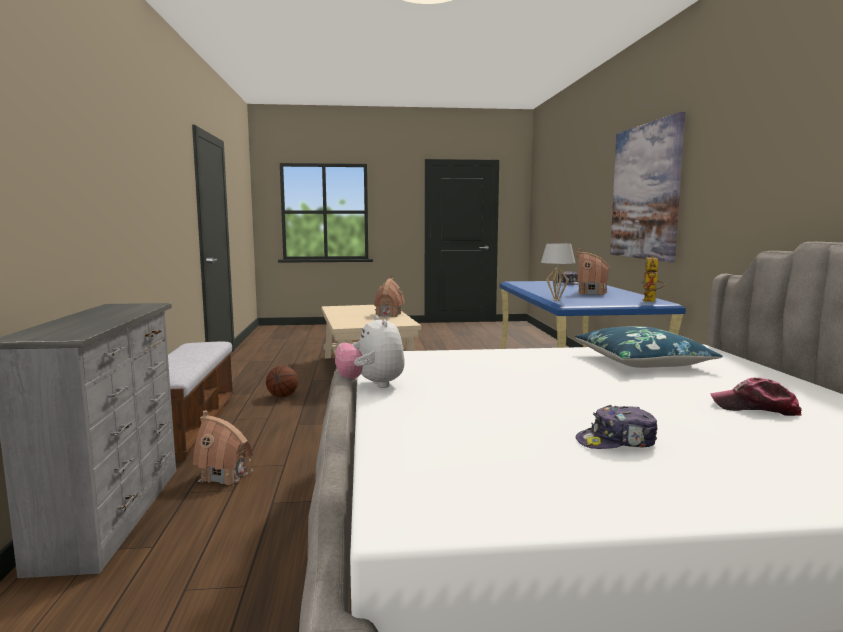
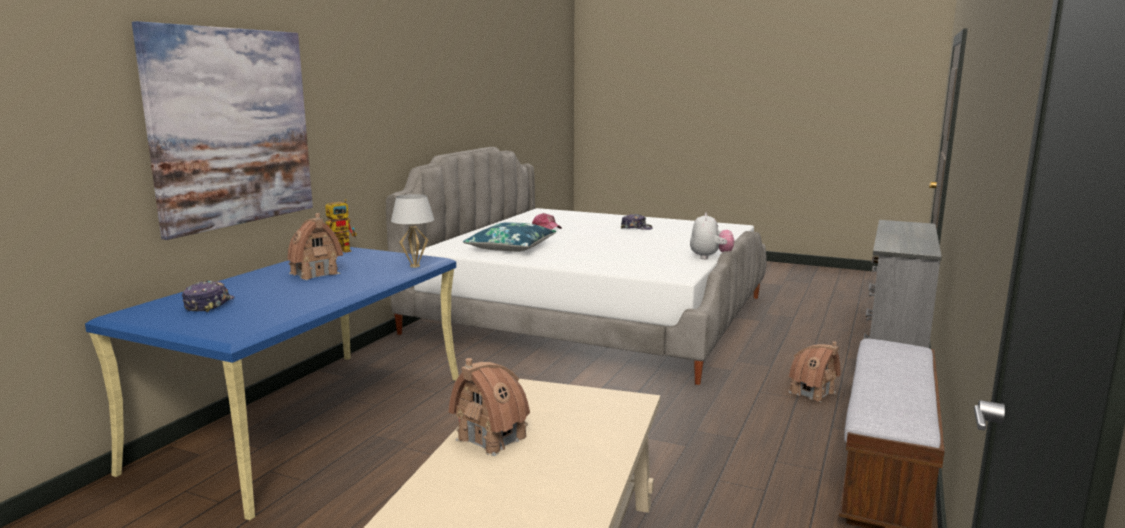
camera: 150 degrees left, 5 degrees up
(282, 396) = (749, 512): basketball -> none

